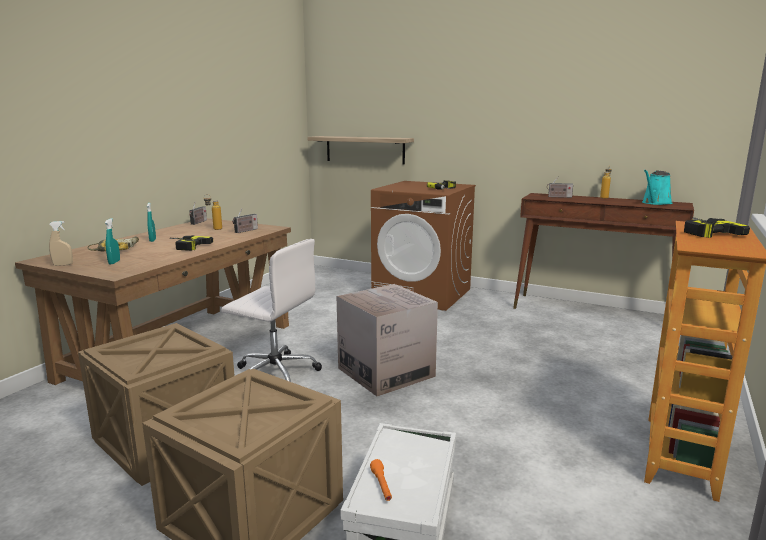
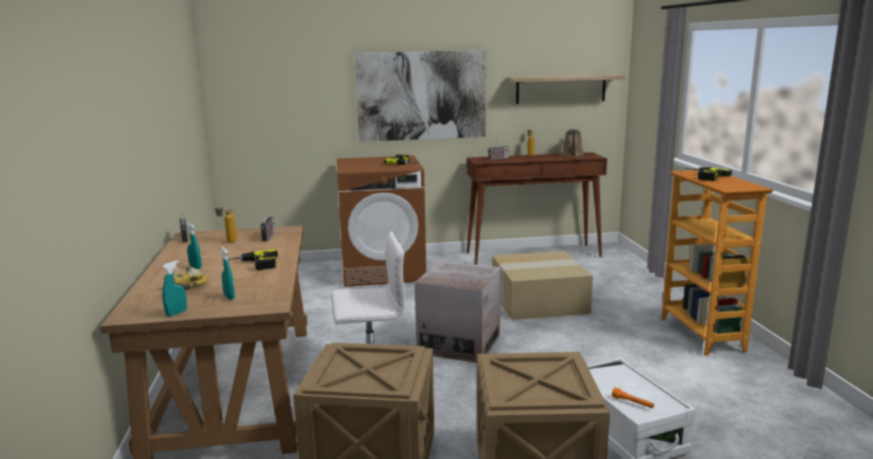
camera: 35 degrees left, 0 degrees up
(63, 265) = (176, 313): beige spray bottle -> turquoise spray bottle
(364, 149) = (284, 129): shelf -> shelf (561, 89)
(490, 123) = (421, 95): none -> picture
(528, 357) = (539, 300): none -> cardboard box
(655, 203) = (572, 155): turquoise watering can -> brown watering can

